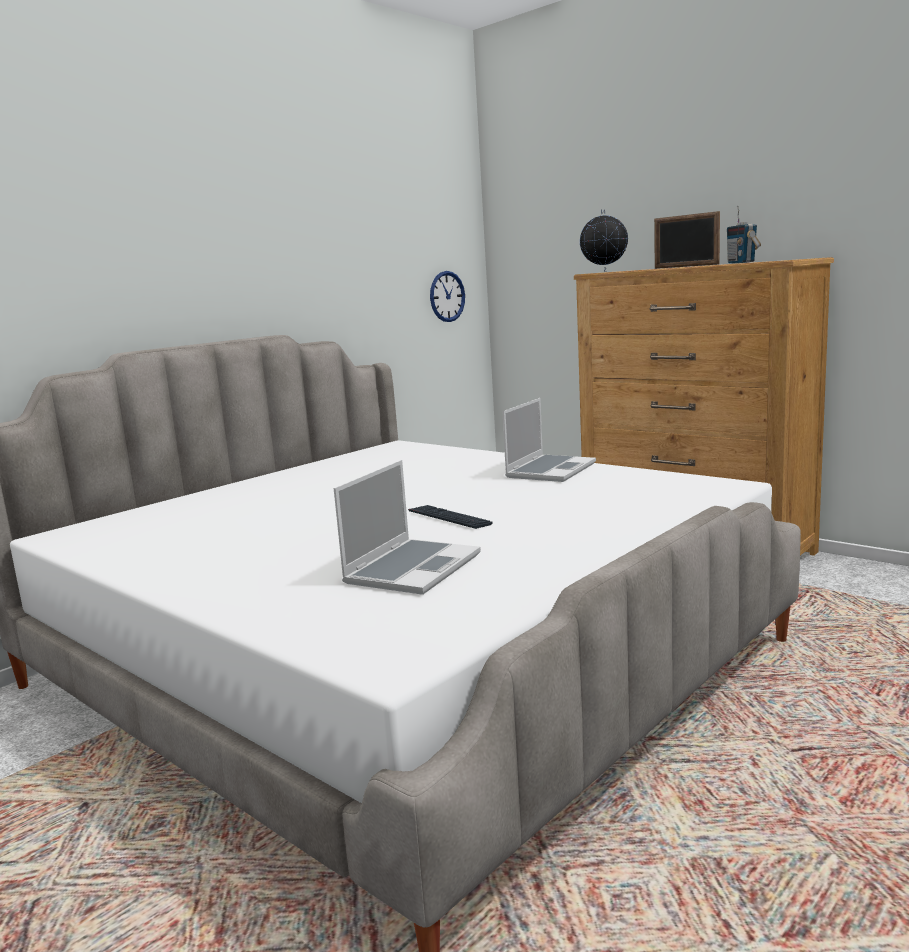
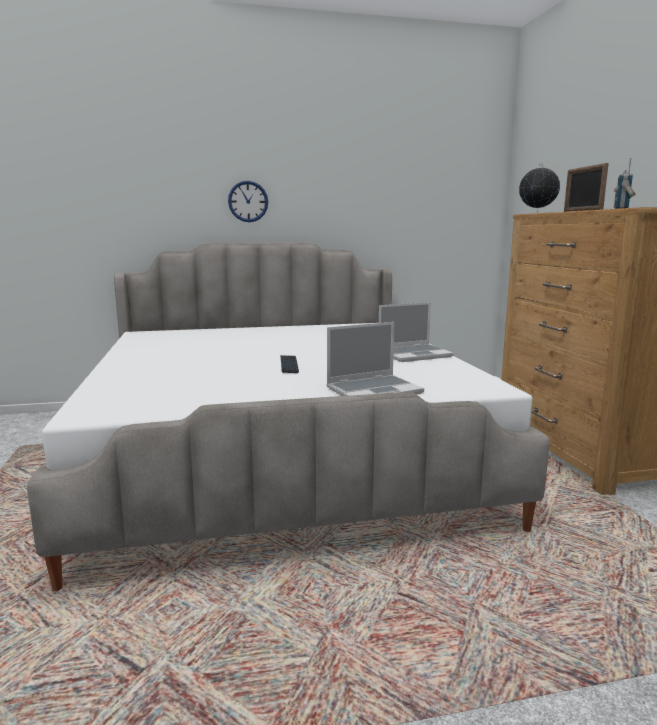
camera: 35 degrees right, 0 degrees up
(412, 568) = (206, 382): laptop -> laptop (374, 390)
(447, 296) = (463, 228): wall clock -> wall clock (248, 201)

